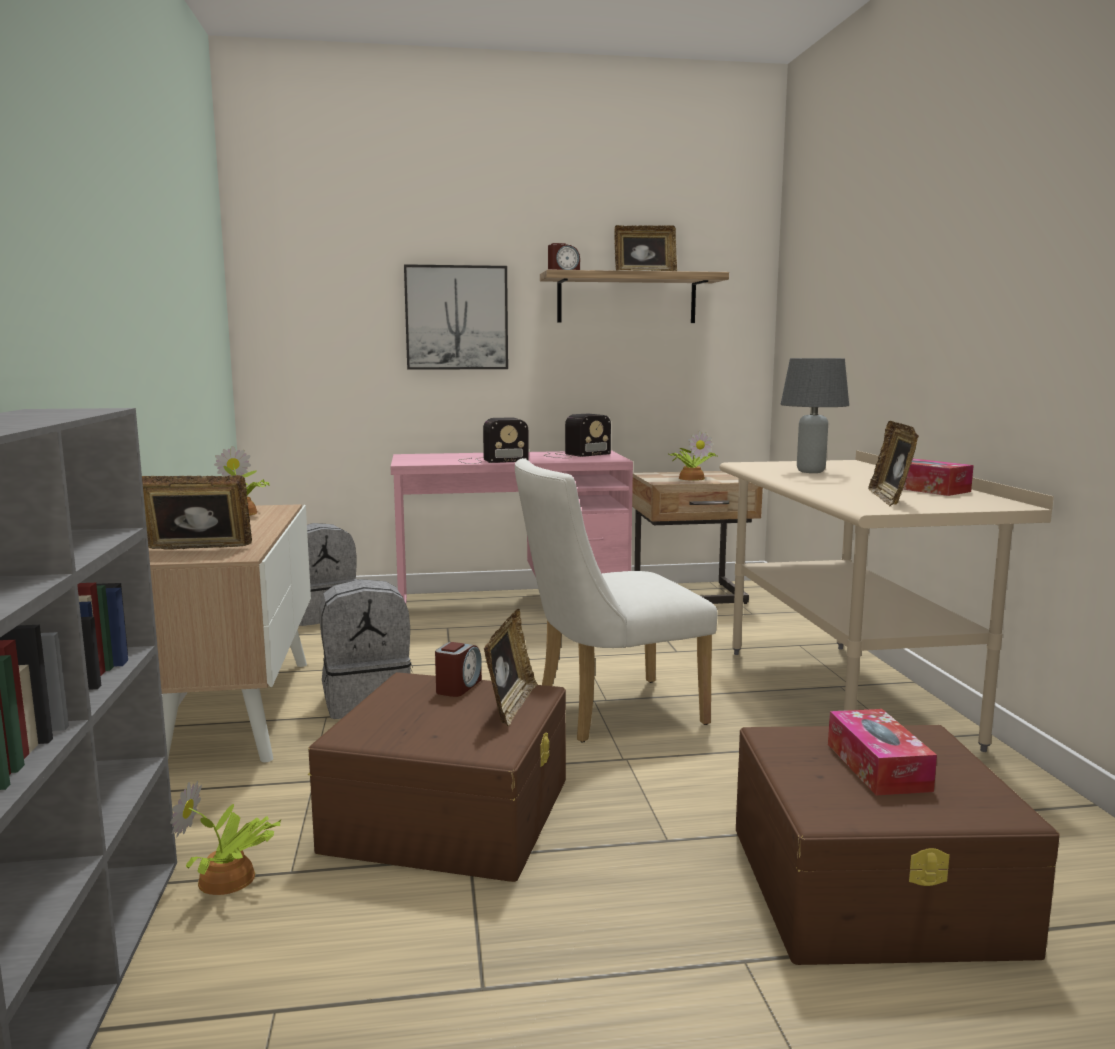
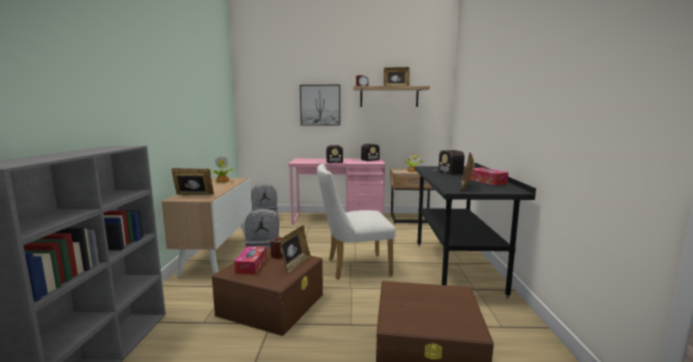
camera: 10 degrees right, 0 degrees up
(228, 880) = (179, 323): potted plant -> none
(811, 471) = (447, 171): grey table lamp -> radio
(844, 695) = (456, 267): beige desk -> black desk
(877, 767) = (429, 304): tissue box -> tissue box (251, 265)

